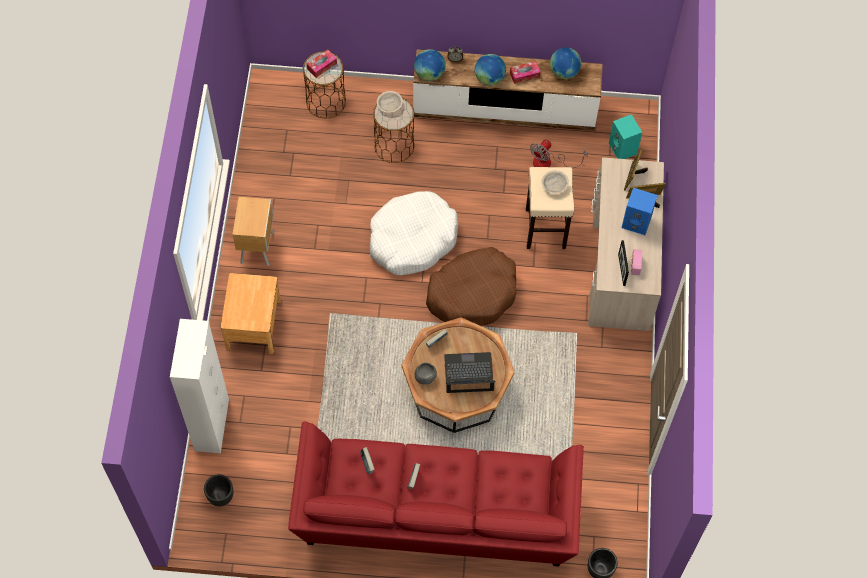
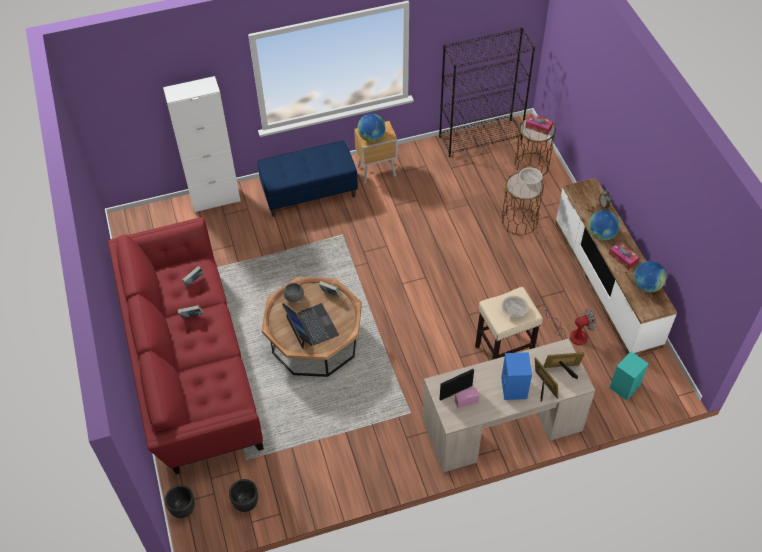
camera: 70 degrees right, 10 degrees down
(221, 496) = (159, 225): black planter -> black planter (246, 503)
(253, 324) = (309, 193): brown nightstand -> blue bench
(261, 130) = (480, 137): none -> black bookcase
(412, 239) = (438, 263): white dog bed -> none
(429, 74) = (577, 193): globe -> globe (371, 137)
(472, 293) = (409, 322): brown dog bed -> none
(549, 162) = (572, 334): fan -> fan turned 150 degrees clockwise

